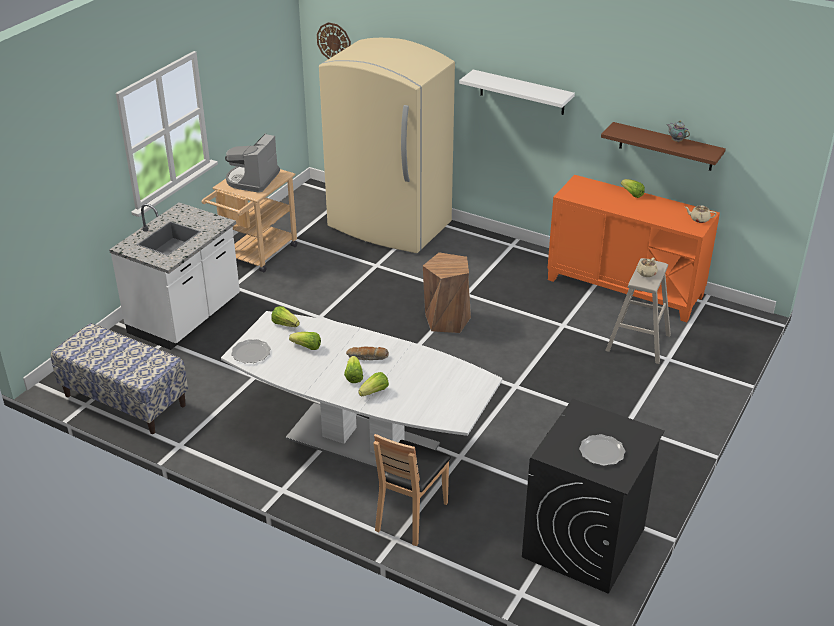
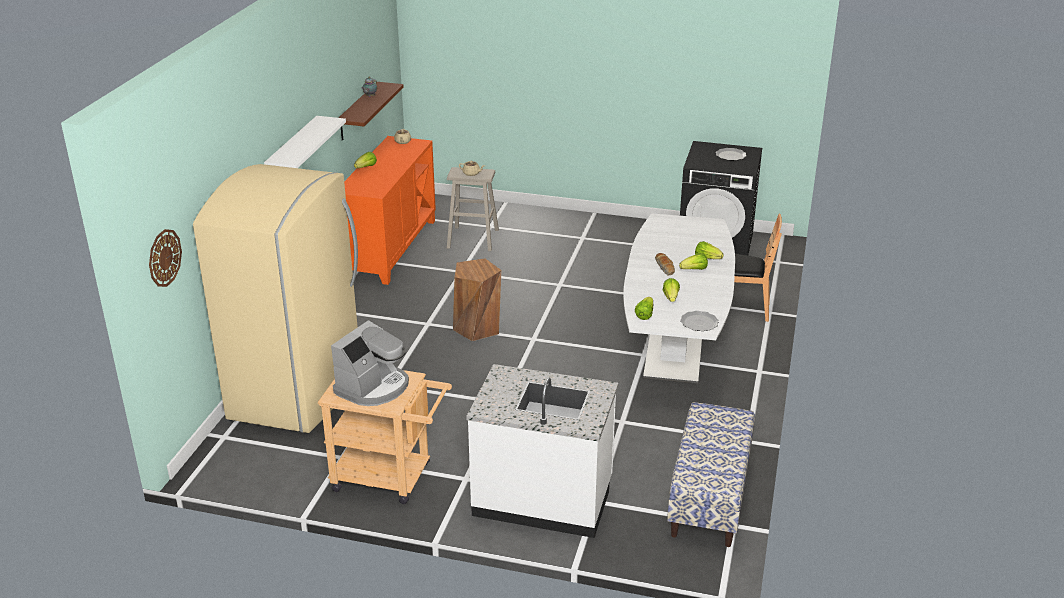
camera: 105 degrees left, 5 degrees down
(252, 180) = (373, 387): coffee machine -> coffee machine turned 60 degrees counterclockwise

